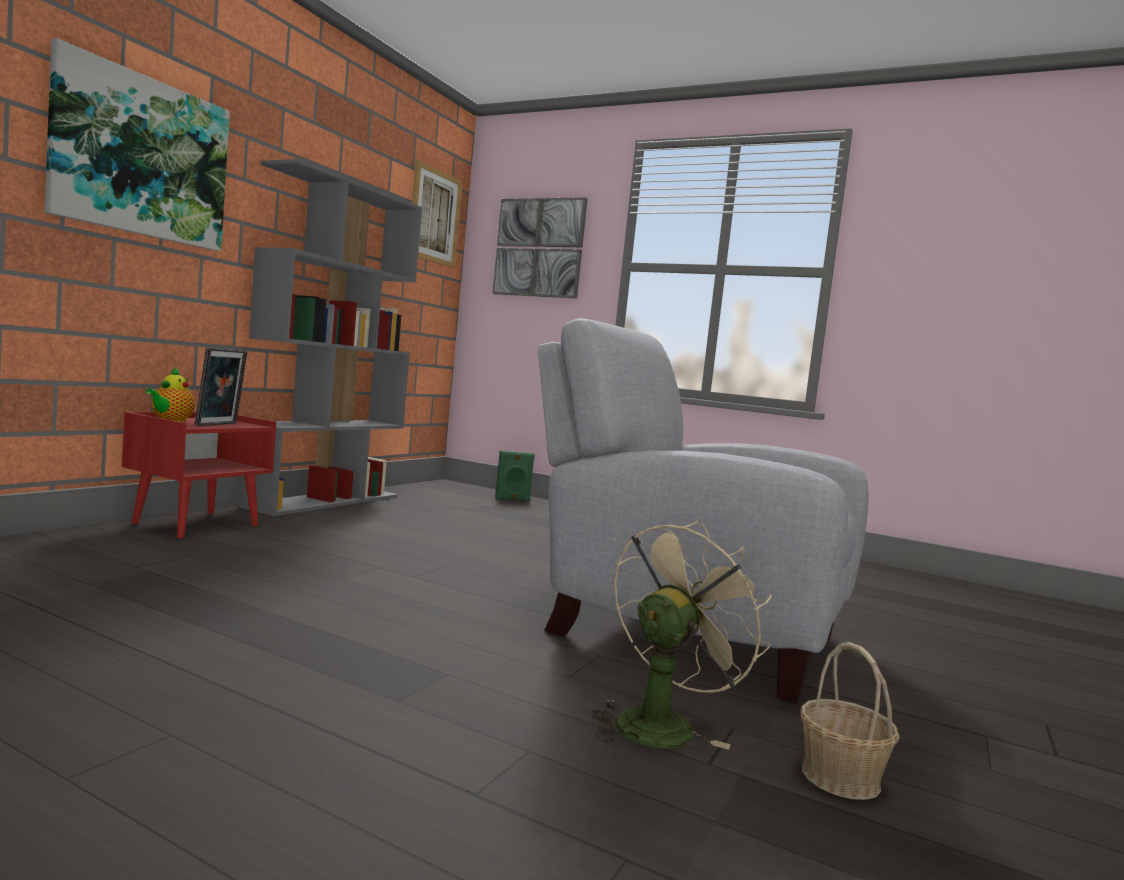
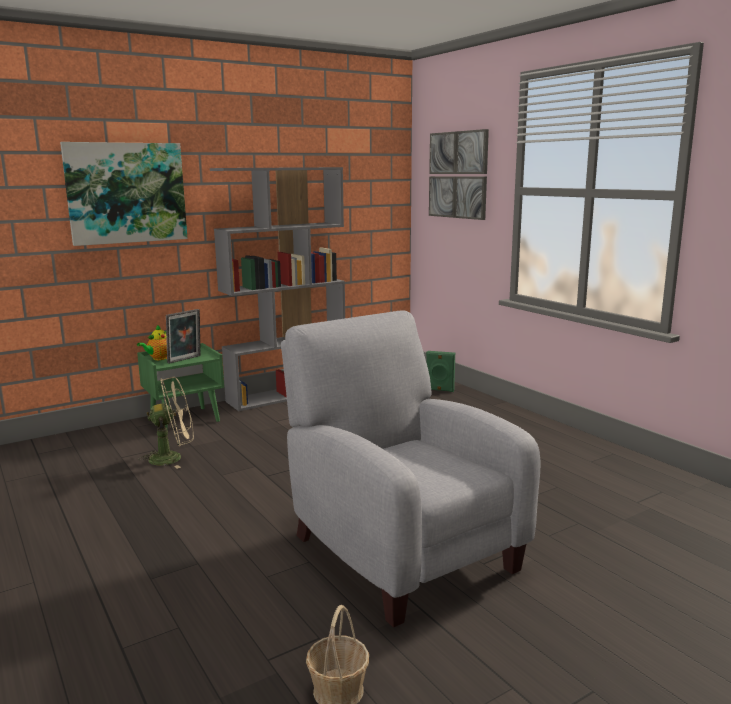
camera: 30 degrees right, 10 degrees up
(197, 524) = (185, 419): red nightstand -> green nightstand
(434, 216) = (375, 159): picture -> none
(662, 723) = (278, 624): beige fan -> beige fan (173, 458)

